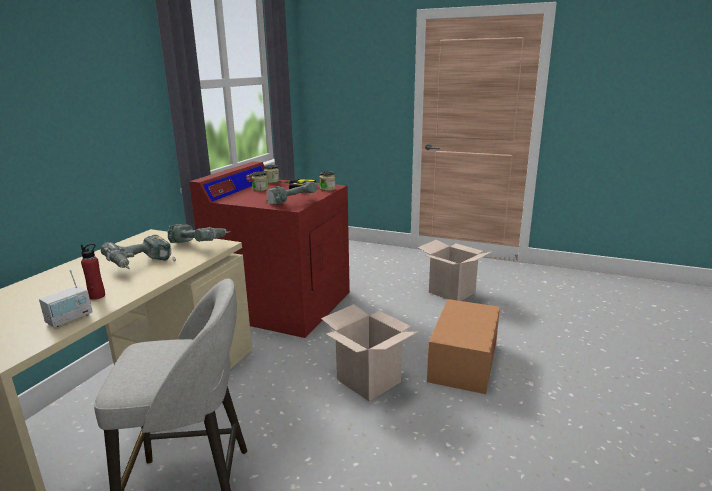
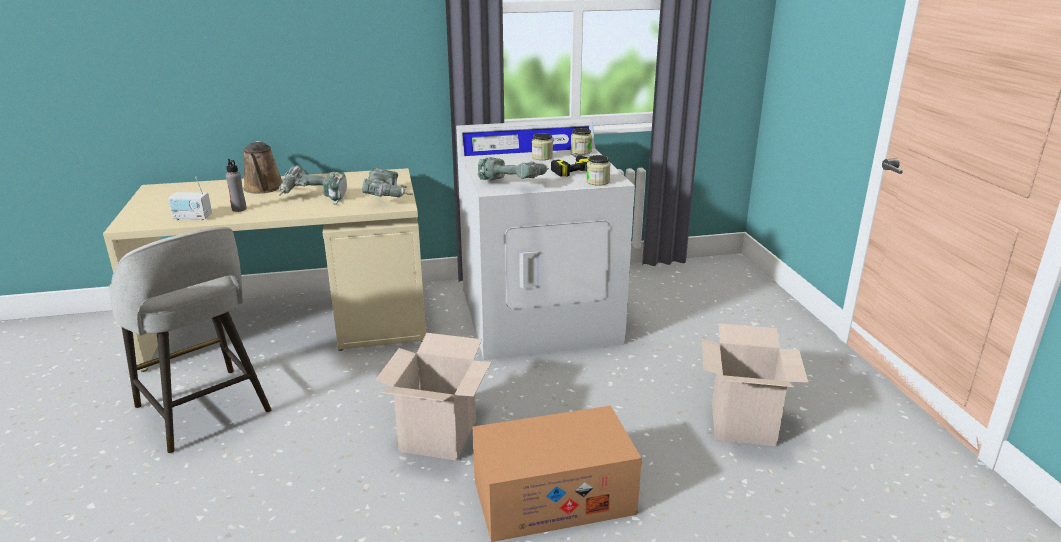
camera: 55 degrees right, 5 degrees up
(66, 279) = (263, 188): none -> brown watering can
(97, 296) = (239, 209): red bottle -> grey bottle
(282, 303) = (539, 315): red washing machine -> white washing machine

